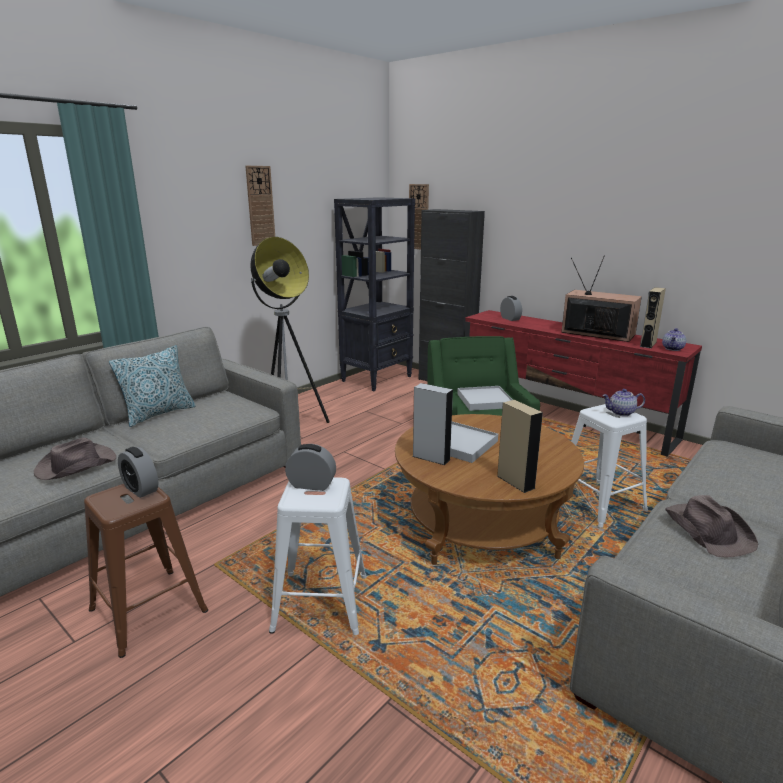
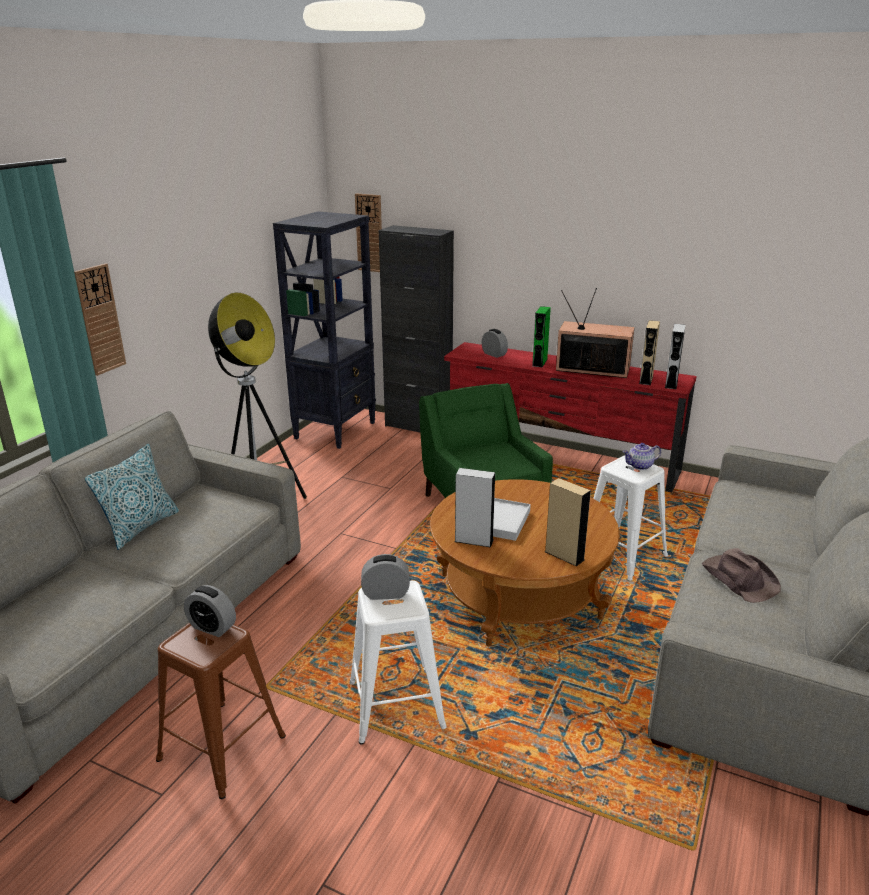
camera: 15 degrees left, 5 degrees up
(75, 465) = (92, 609): brown hat -> none
(260, 206) = (196, 247): wall clock -> wall clock (99, 319)
(484, 400) = (491, 459): white tray -> none
(549, 326) = (539, 362): none -> green speaker
(673, 349) = (671, 383): teapot -> grey speaker

